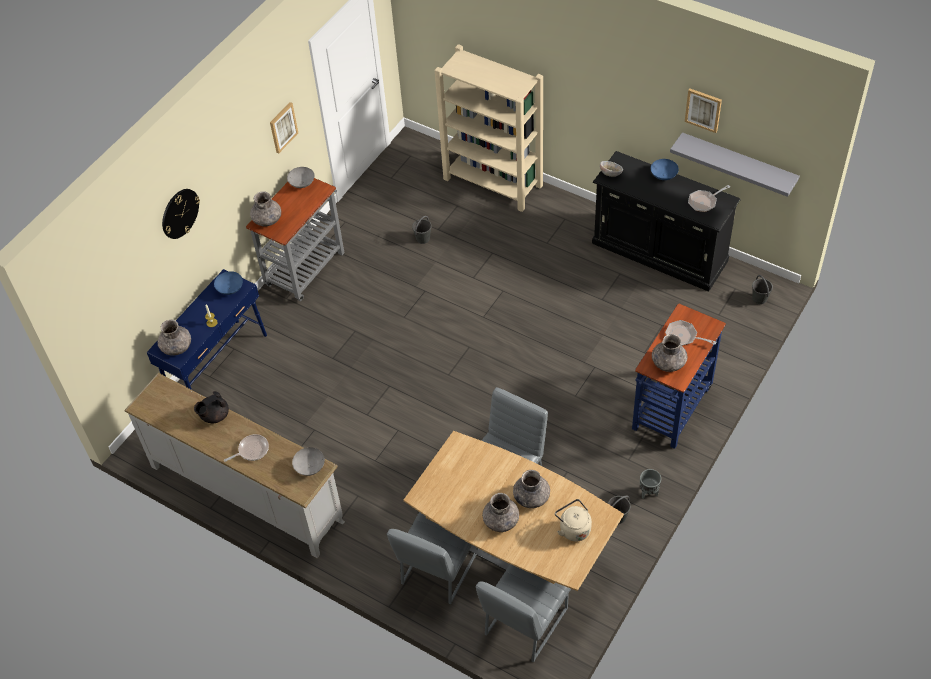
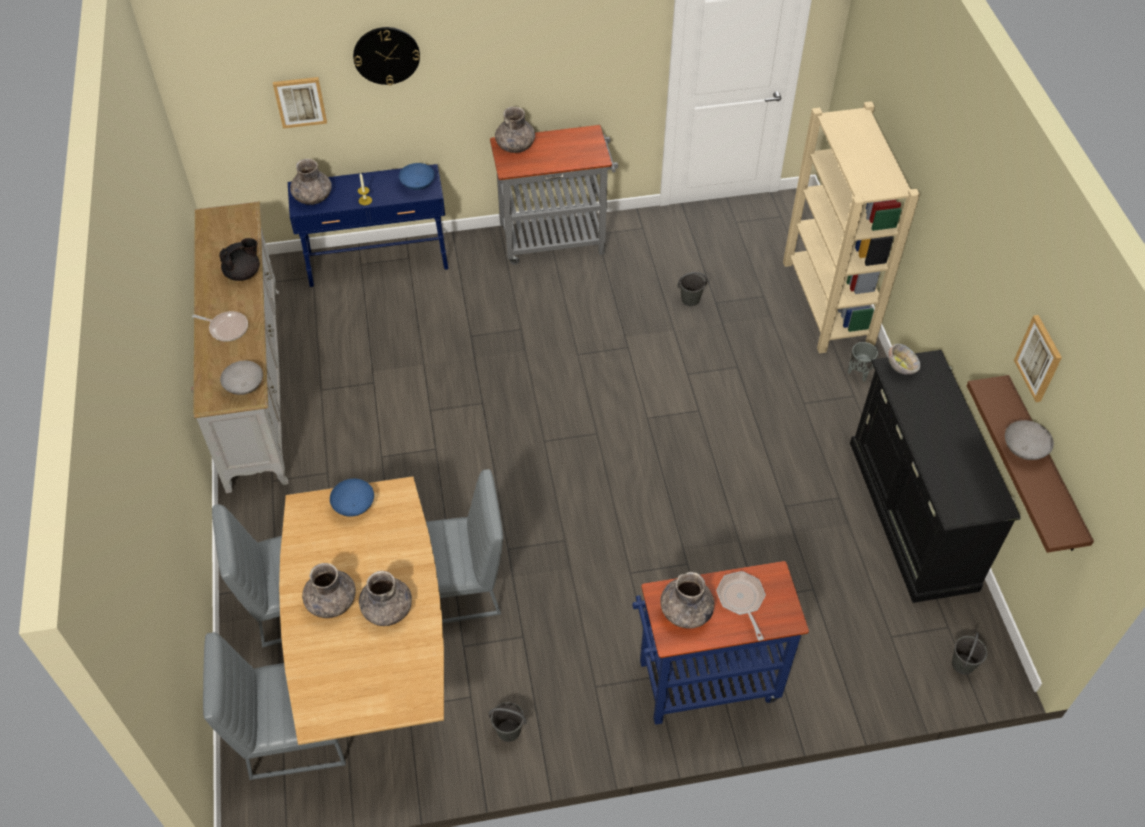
camera: 45 degrees right, 0 degrees up
(214, 415) = (243, 273): black teapot -> black teapot turned 135 degrees clockwise
(283, 127) = (594, 56): picture -> picture (300, 101)
(302, 183) = (588, 138): grey bowl -> grey bowl (1024, 449)
(573, 528) = (379, 680): beige kettle -> none
(648, 493) = (568, 739): grey planter -> grey planter (858, 373)
(664, 175) = (960, 418): blue bowl -> blue bowl (355, 506)
(704, 202) = (969, 484): frying pan -> none
(738, 162) = (1043, 466): grey shelf -> brown shelf

